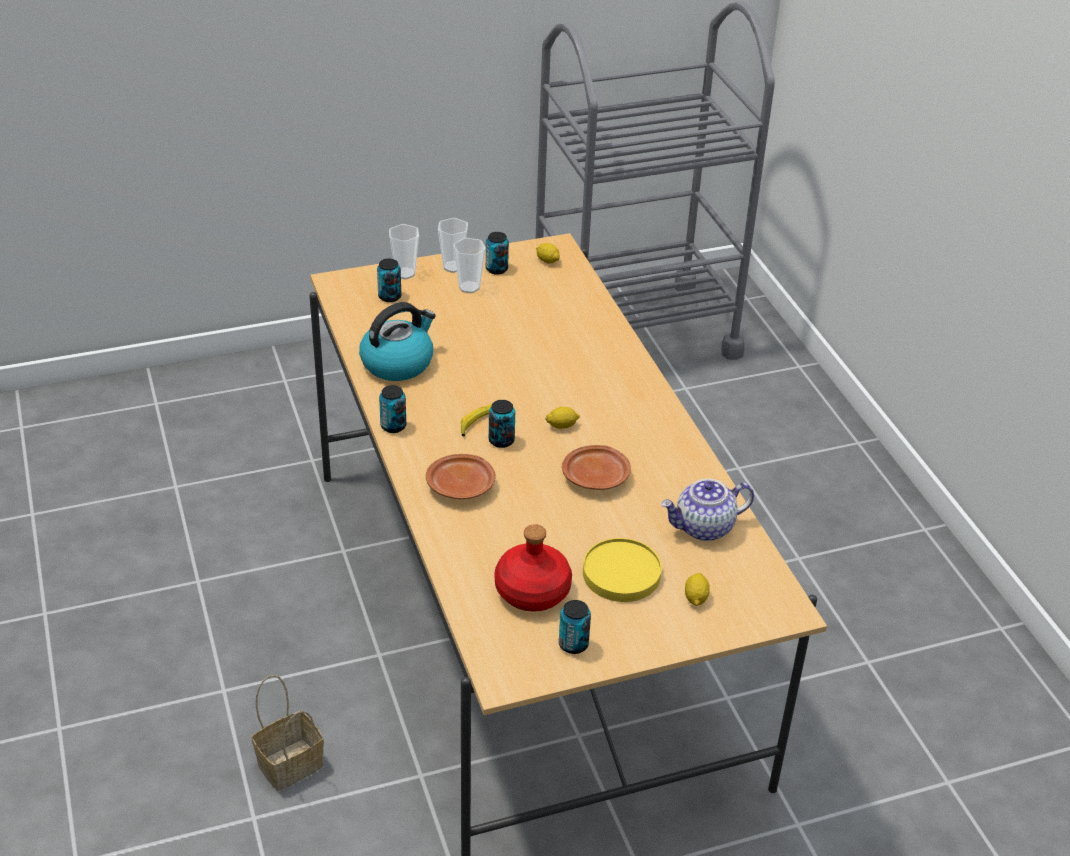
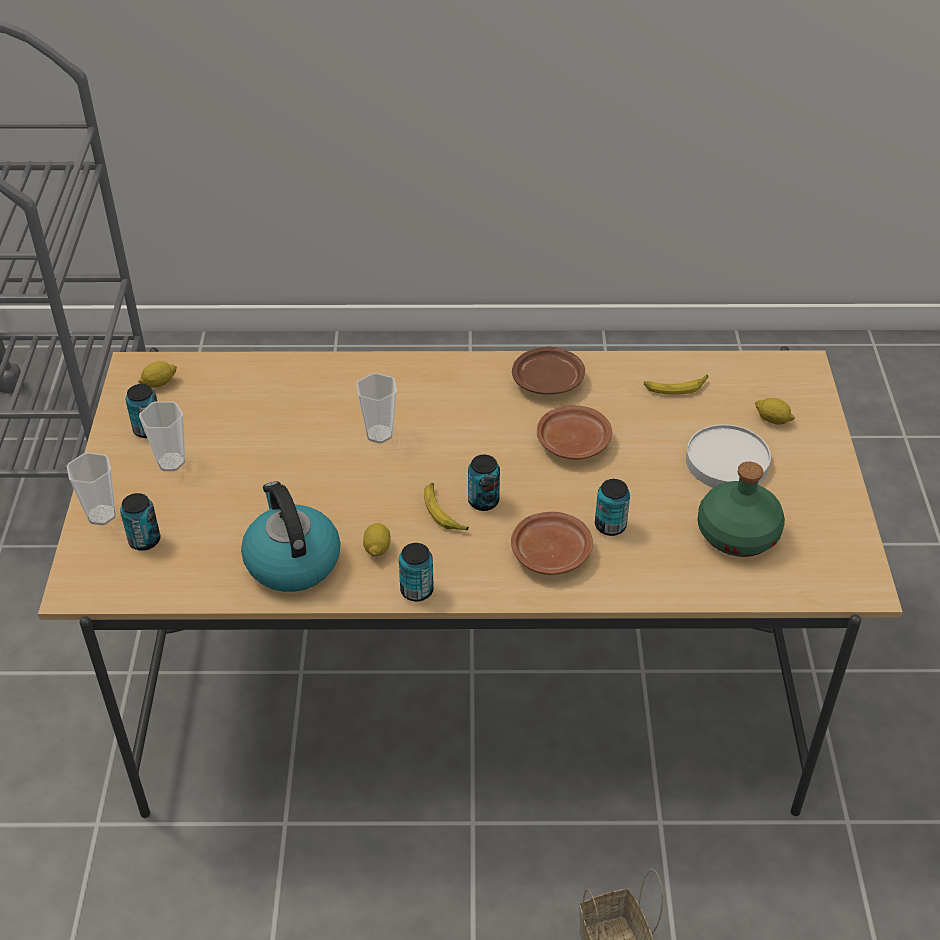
camera: 70 degrees left, 5 degrees up
(453, 267) = (117, 467): cup -> cup (379, 434)
(532, 591) = (738, 534): red bottle -> green bottle
(562, 426) = (477, 447): lemon -> lemon (377, 548)
(573, 644) = (821, 521): can -> can (610, 526)
(621, 574) = (727, 462): yellow plate -> white plate
(666, 450) = (548, 381): none -> brown plate
(704, 528) = (675, 387): teapot -> banana

